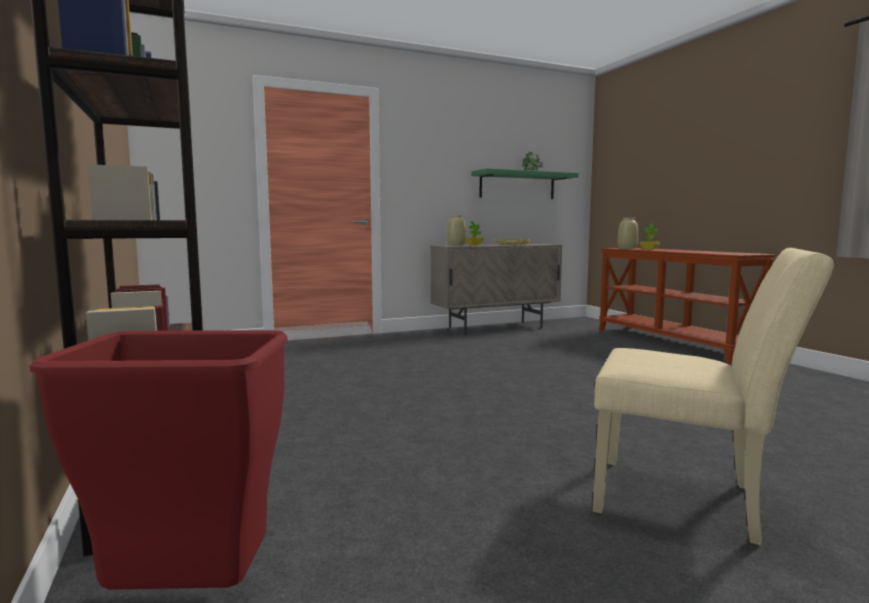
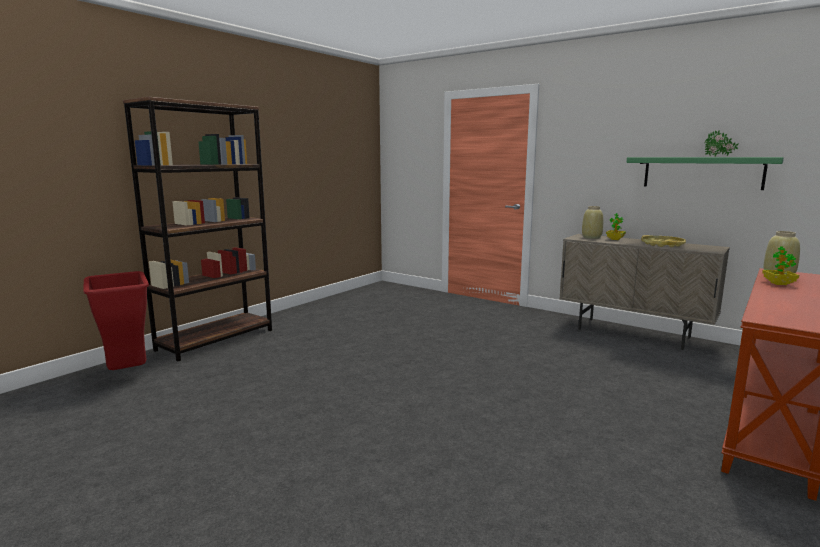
camera: 60 degrees right, 5 degrees up
(690, 501) = (254, 464): beige chair -> none

